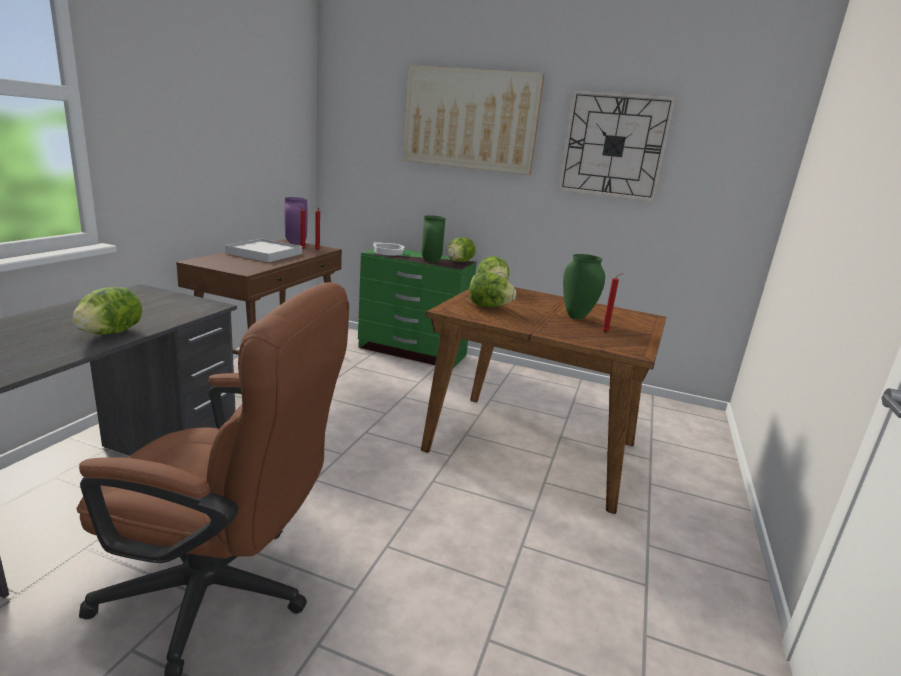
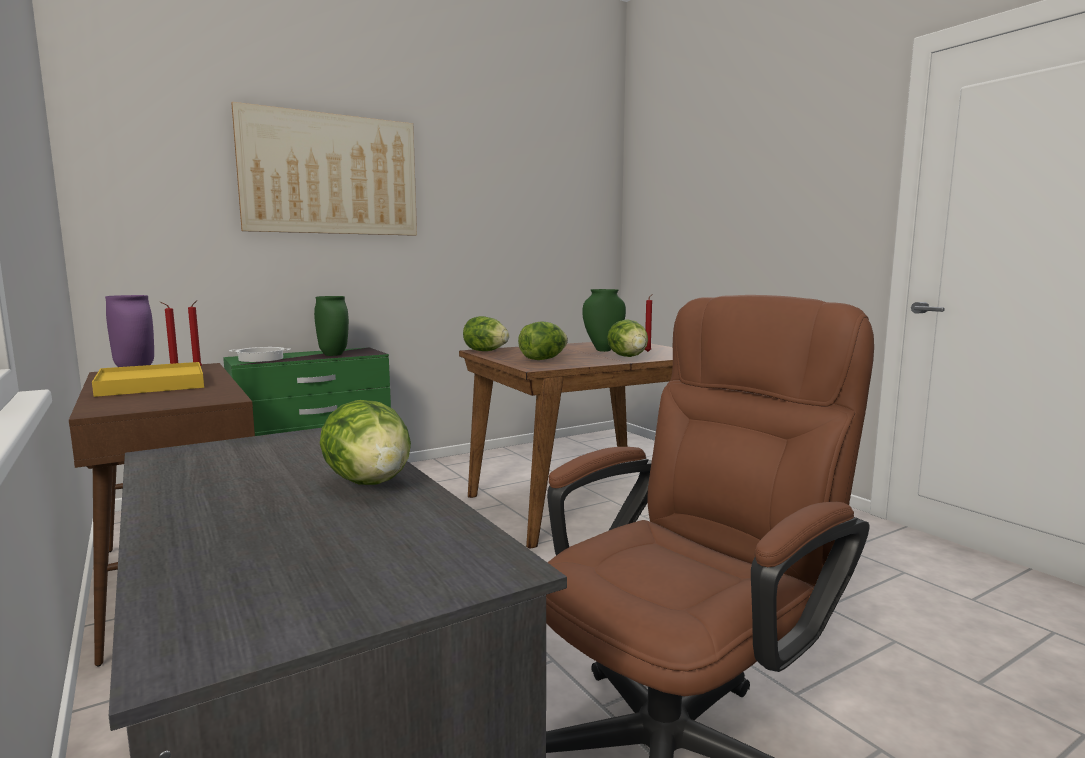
camera: 50 degrees left, 10 degrees down
(264, 253) = (151, 384): white tray -> yellow tray
(459, 262) = (360, 350): lettuce -> lettuce (628, 357)
(614, 146) = (491, 199): wall clock -> none

